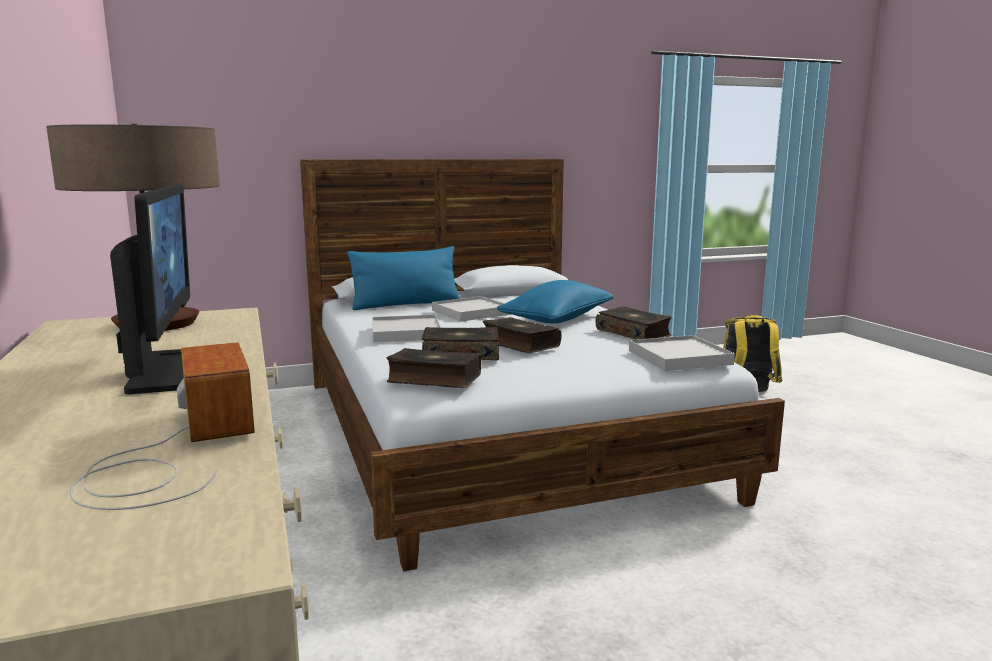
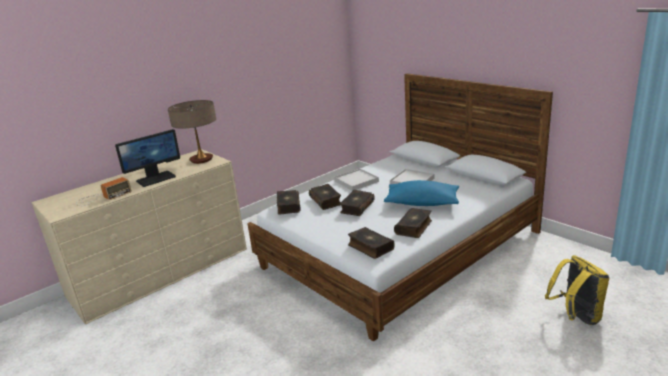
camera: 70 degrees right, 10 degrees up
(406, 305) = (413, 165): blue pillow -> none
(679, 357) = (370, 247): white tray -> book

